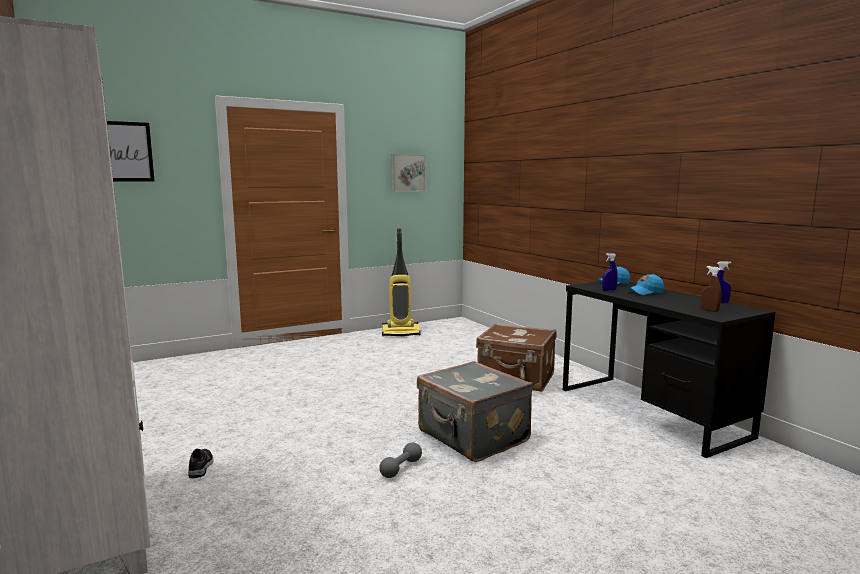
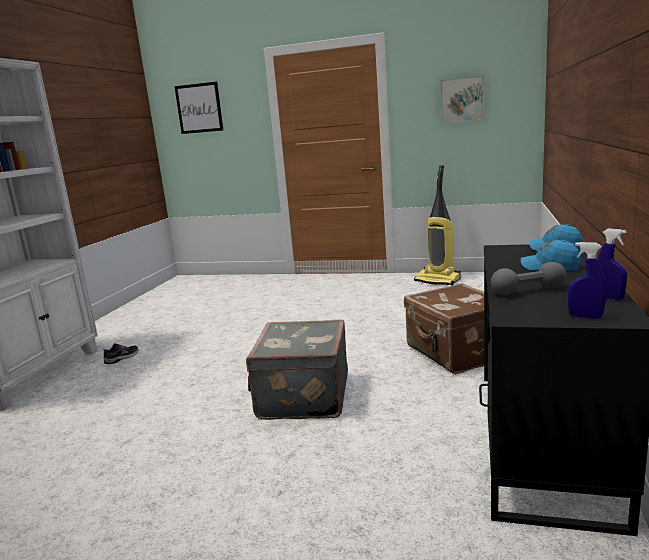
camera: 45 degrees right, 5 degrees up
(401, 468) = (207, 402): grey dumbbell -> grey dumbbell (528, 291)
(609, 290) = (509, 258): blue spray bottle -> blue spray bottle (585, 317)
(709, 310) = (541, 306): brown spray bottle -> none

